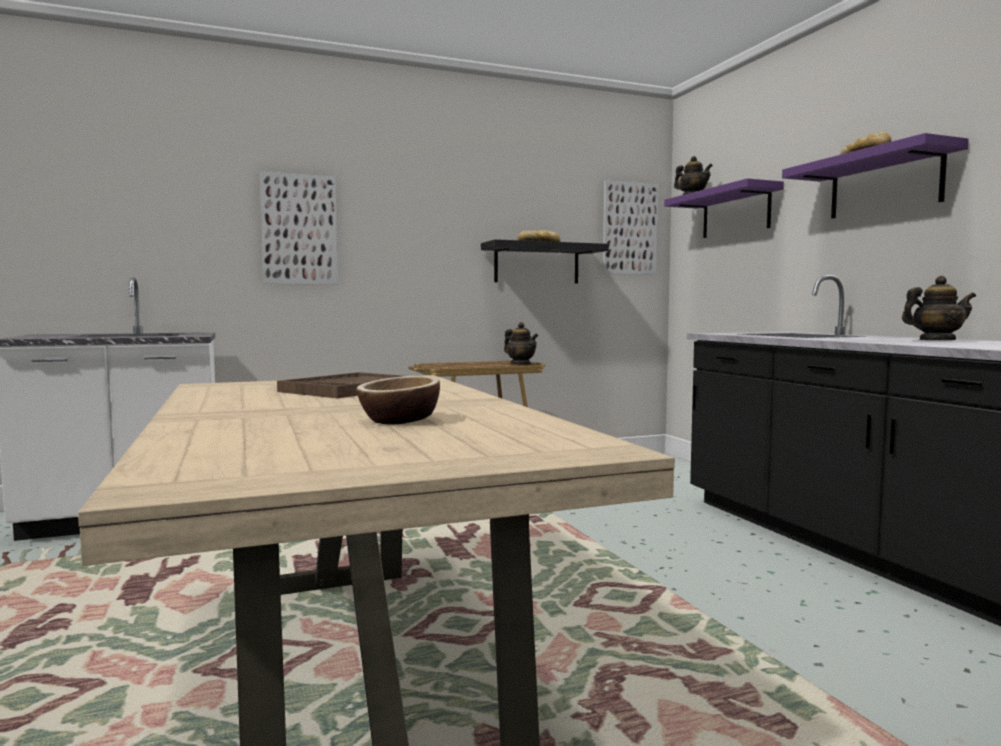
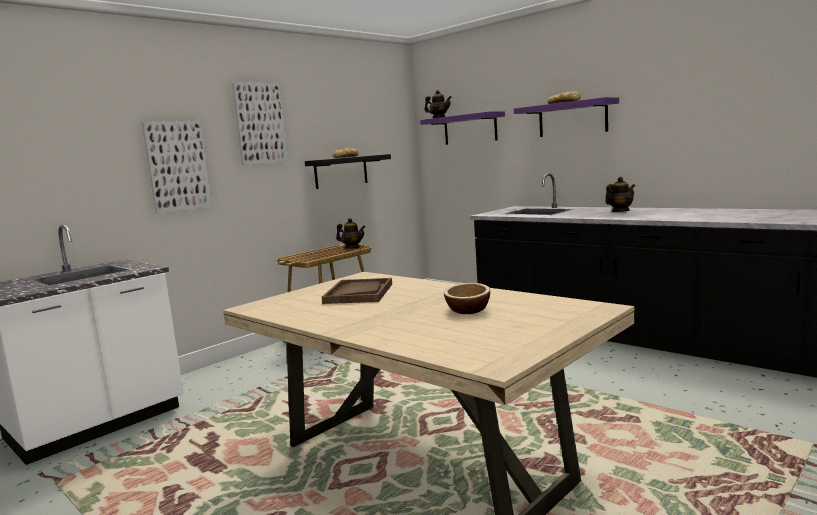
camera: 25 degrees left, 5 degrees up
(629, 229) = (393, 139): picture -> picture (260, 123)

